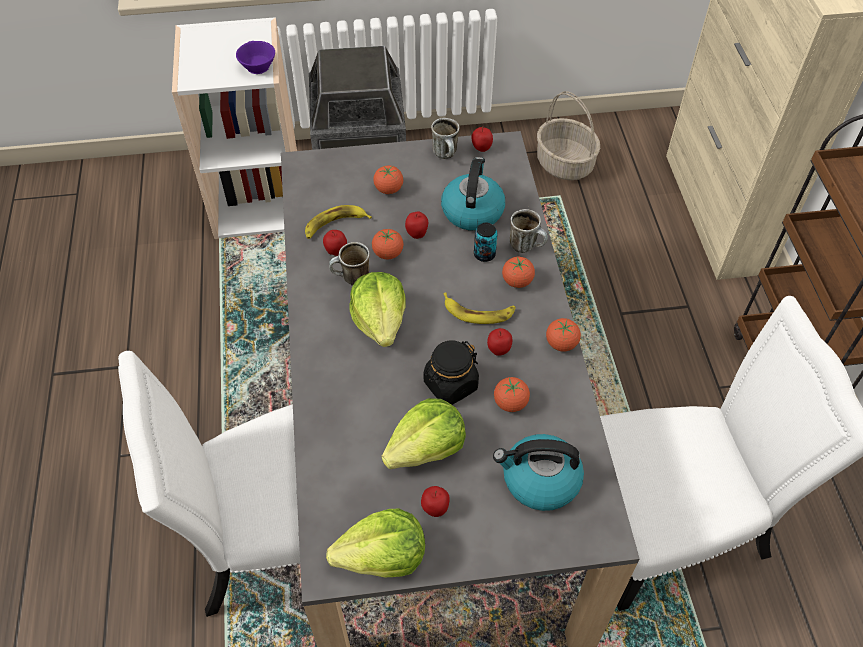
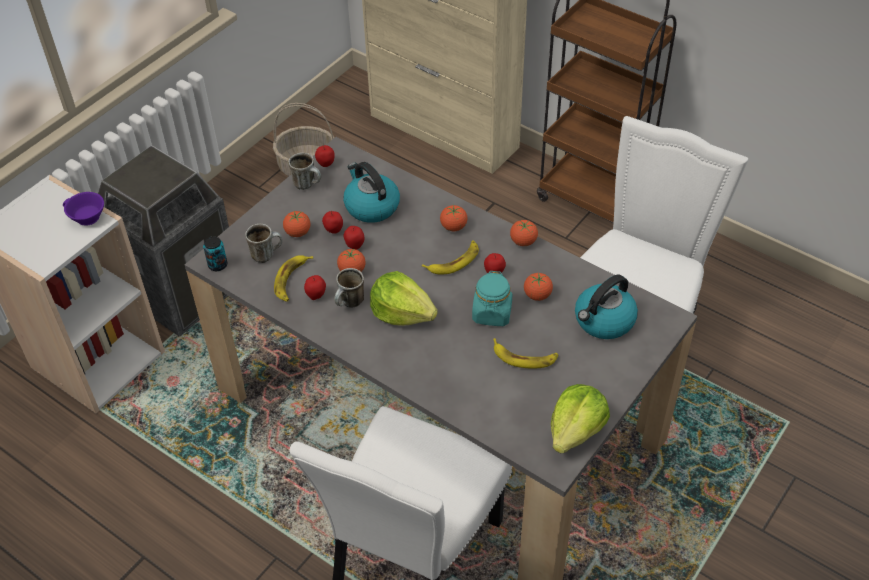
camera: 45 degrees left, 5 degrees down
(426, 448) = (524, 357): lettuce -> banana
(435, 509) = (570, 382): apple -> apple (333, 231)
(450, 385) = (492, 313): black jar -> turquoise jar
(484, 254) = (413, 226): can -> can (217, 265)
(527, 246) = (432, 202): mug -> mug (266, 254)

